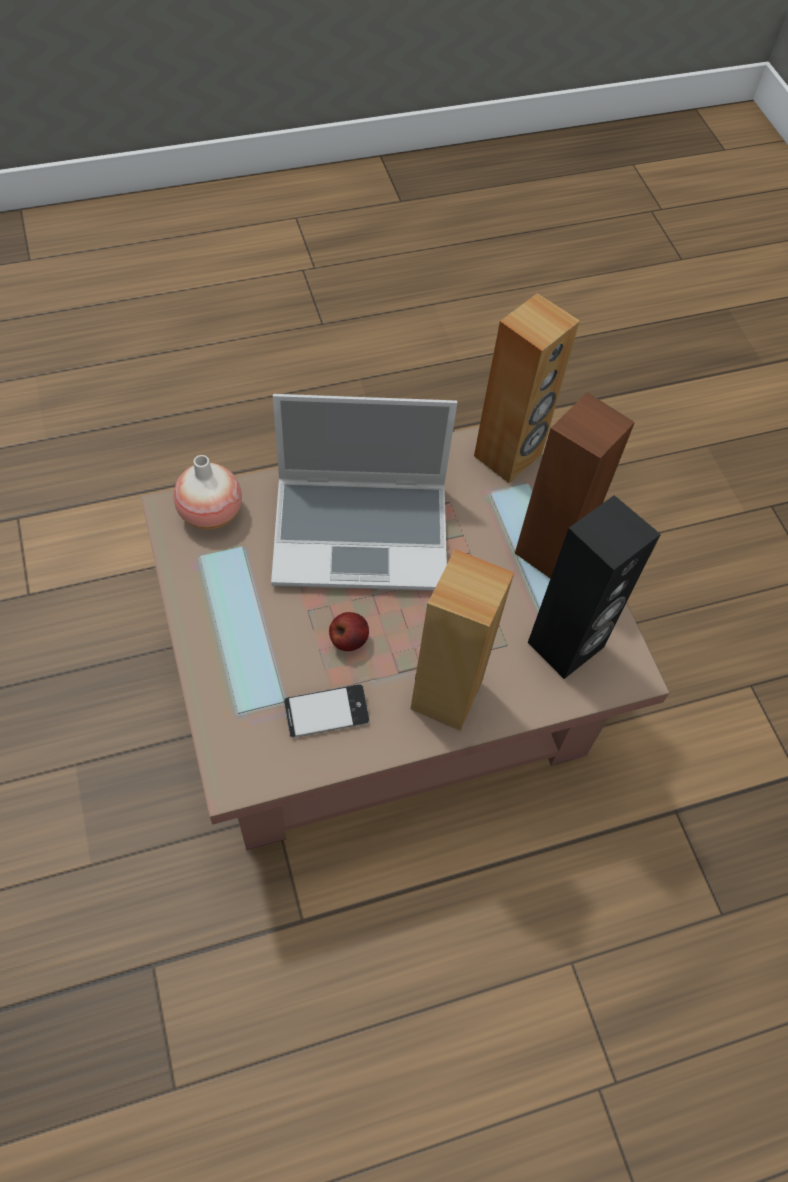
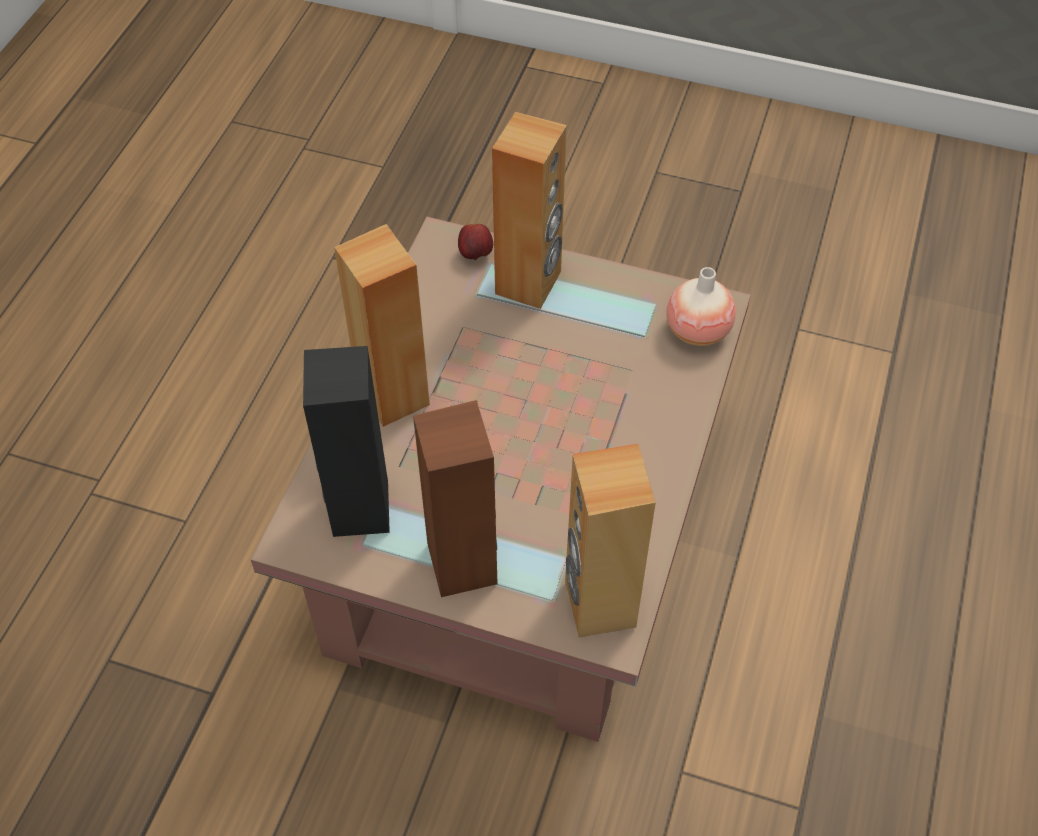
camera: 130 degrees right, 5 degrees down
(241, 665) = (529, 283): none -> brown speaker
(326, 713) = (444, 312): phone -> none
(348, 640) = (496, 359): apple -> apple (476, 254)
(363, 533) = (595, 427): laptop -> none

